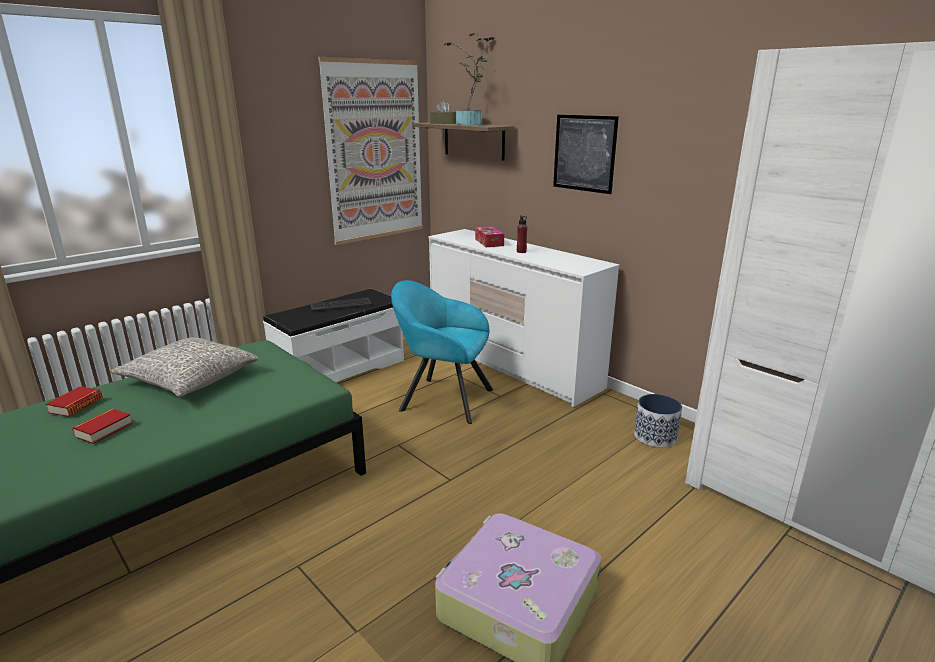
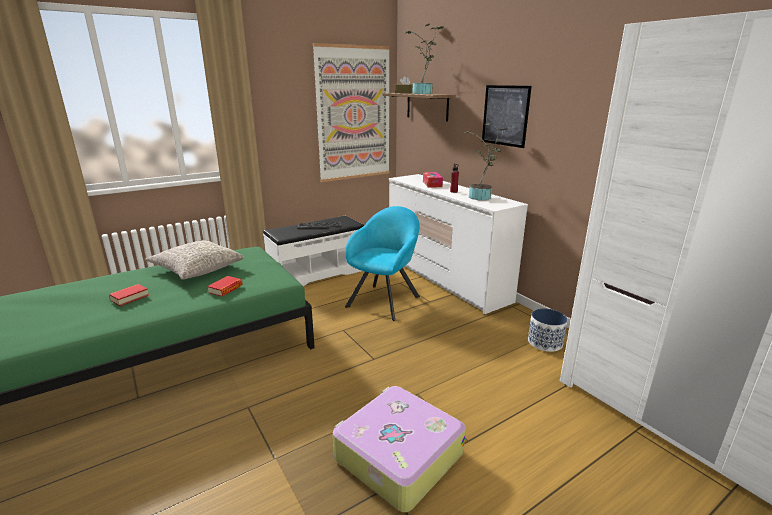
camera: 10 degrees right, 0 degrees up
(76, 405) = (119, 280): book -> book (225, 289)
(442, 398) = (385, 300): turquoise armchair -> turquoise armchair turned 90 degrees clockwise
(559, 259) = (481, 198): none -> potted plant

